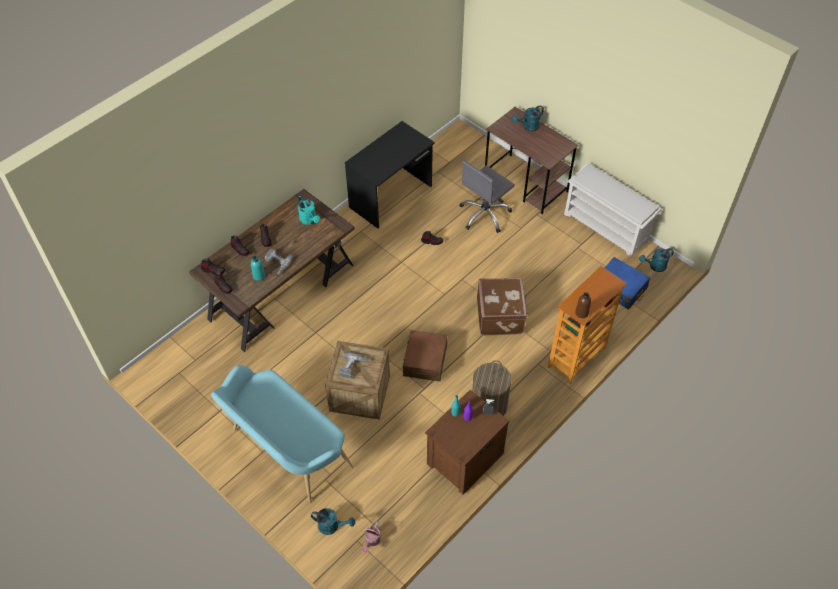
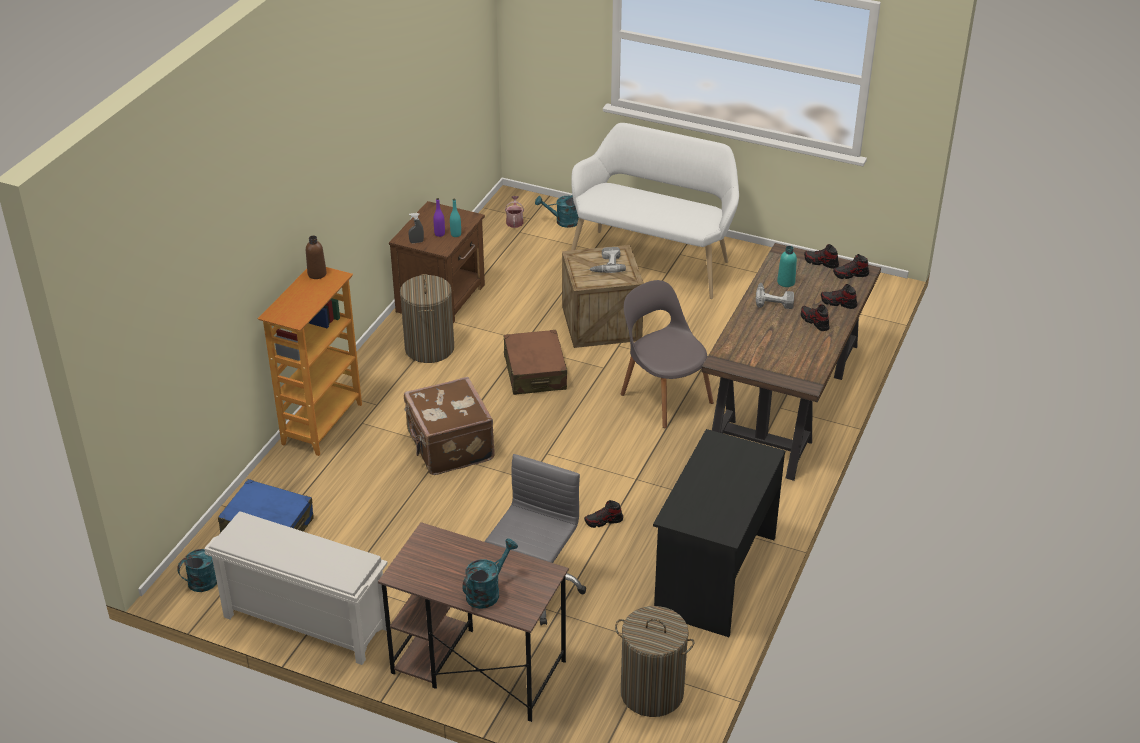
camera: 160 degrees right, 15 degrees down
(286, 451) = (653, 260): turquoise bench -> white bench
(309, 220) = (772, 357): turquoise watering can -> none
(352, 316) = (664, 396): none -> grey chair
(451, 152) = (651, 693): none -> laundry basket

